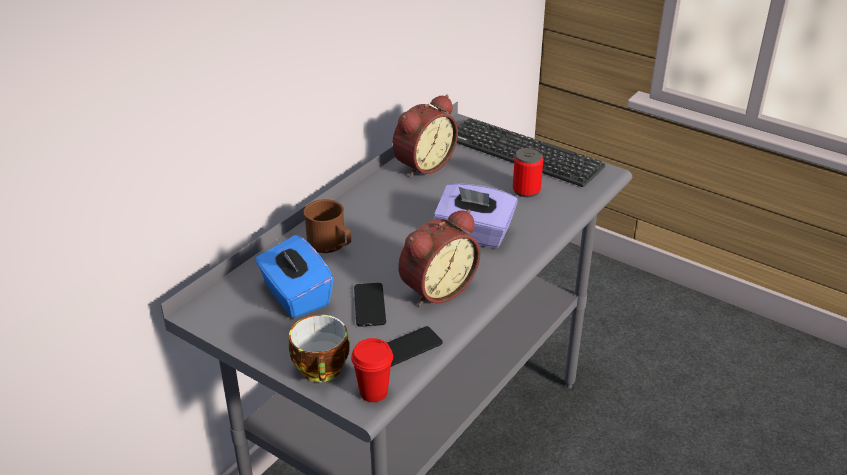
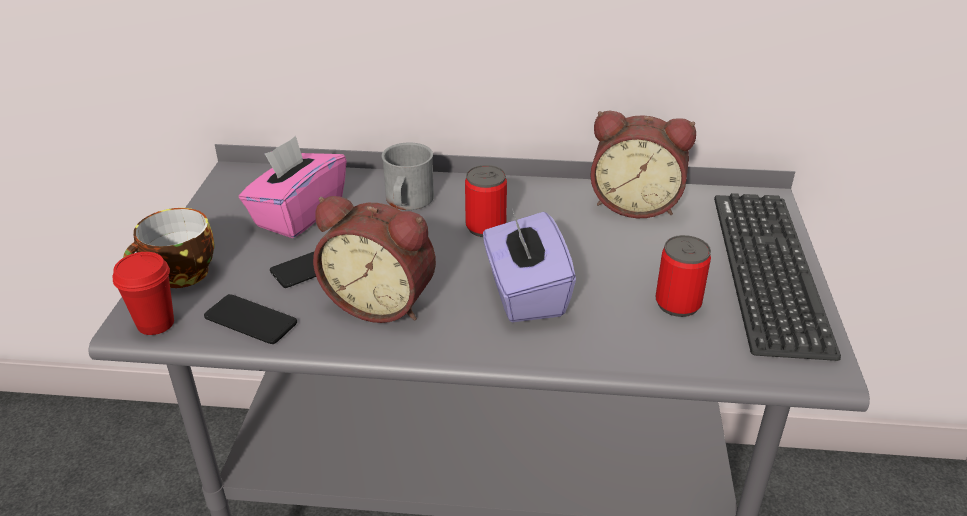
camera: 60 degrees right, 0 degrees up
(295, 296) = (298, 214): blue tissue box -> pink tissue box
(331, 245) = (407, 202): brown mug -> grey mug
(393, 224) = (485, 227): none -> can

